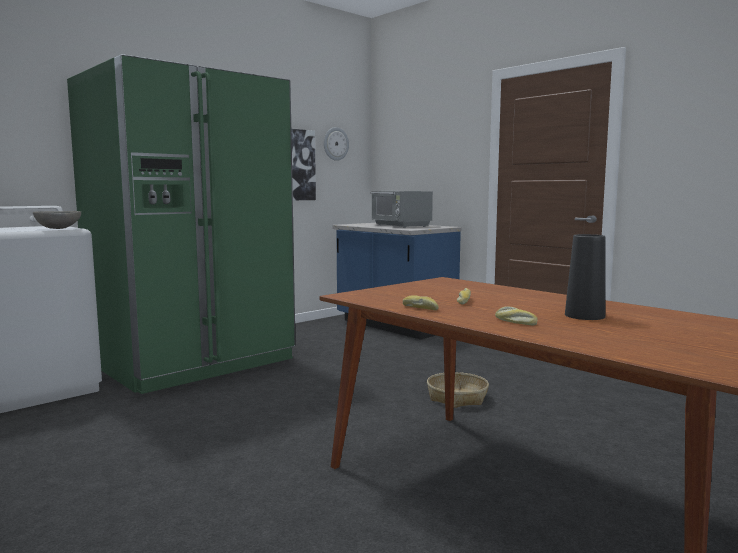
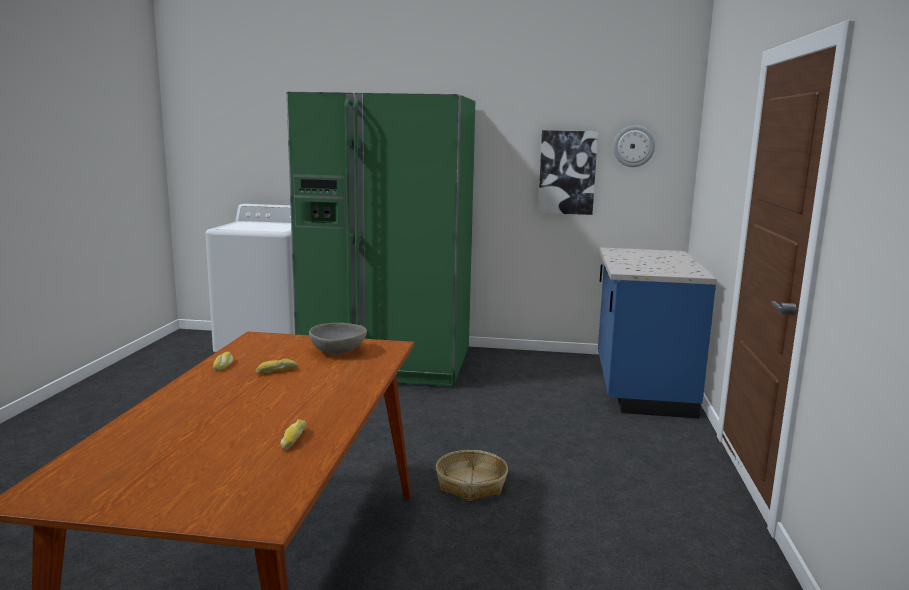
camera: 50 degrees right, 5 degrees up
(58, 228) = (277, 229): grey bowl -> grey bowl (337, 352)
(400, 226) = (653, 262): grey microwave -> none
(514, 322) = (192, 402): bread -> bread (293, 439)
(584, 315) = (252, 420): black vase -> none

